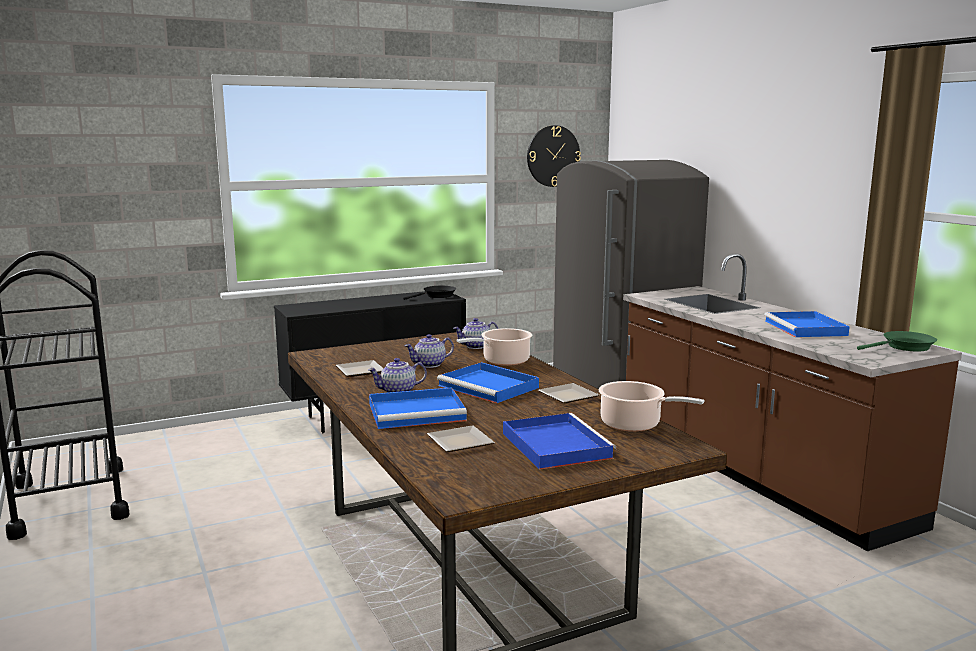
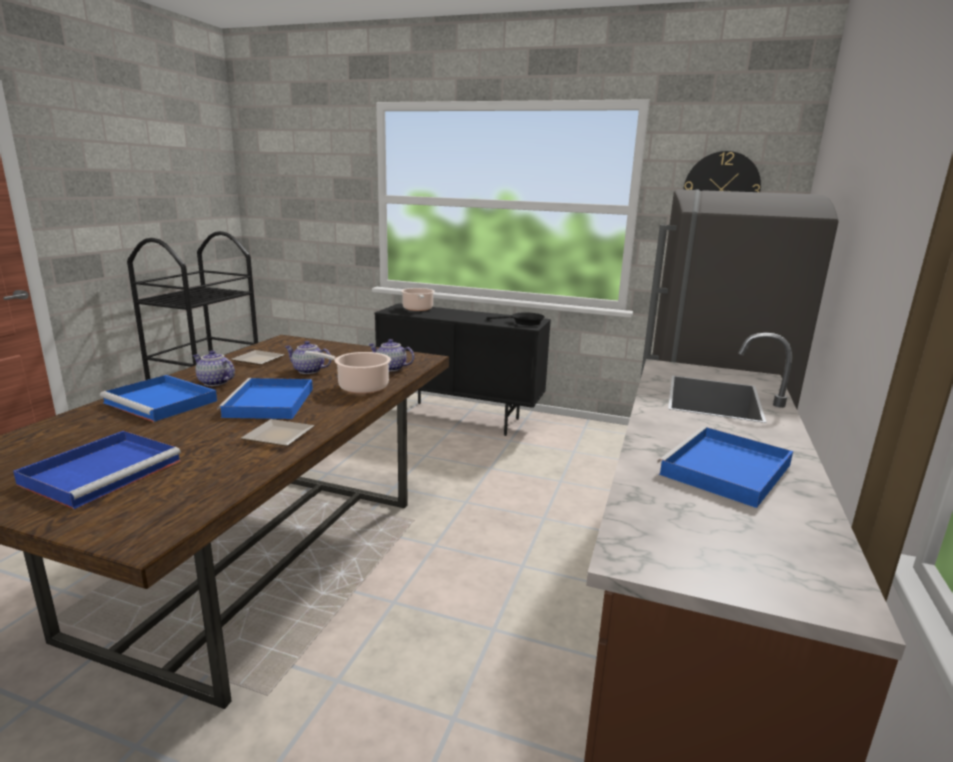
camera: 45 degrees right, 5 degrees up
(459, 443) = (81, 436): plate -> none
(634, 424) = (209, 488): cooking pot -> cooking pot (418, 309)
(904, 347) = (795, 571): green frying pan -> none

